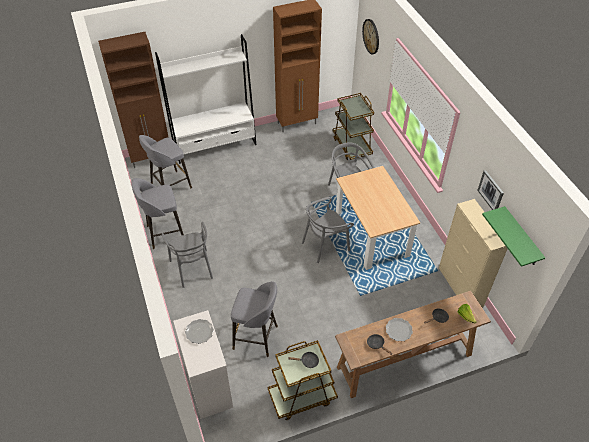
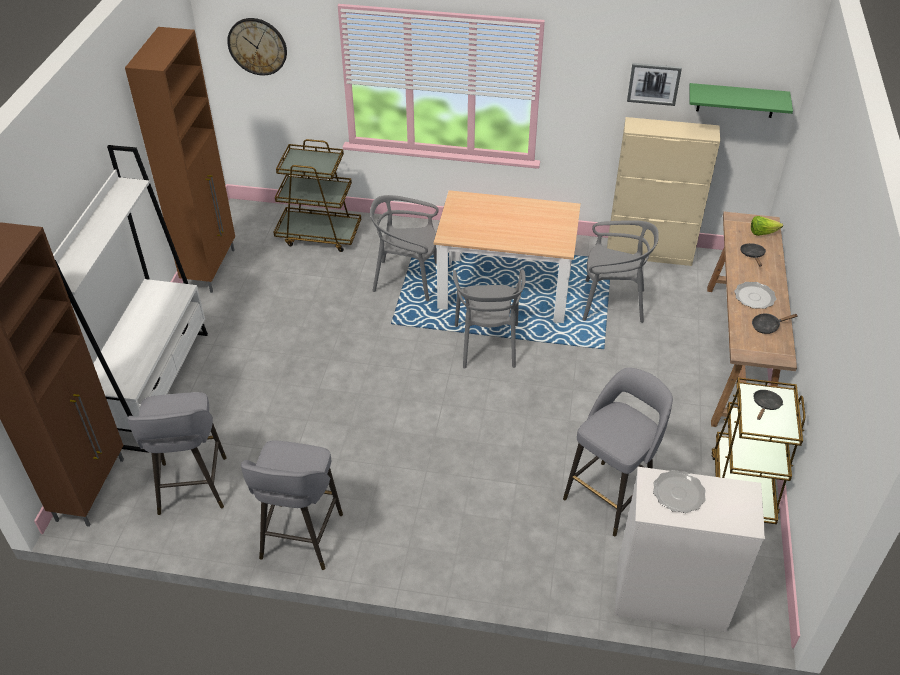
camera: 60 degrees left, 5 degrees down
(192, 268) = (412, 526): grey chair -> grey chair (612, 303)

